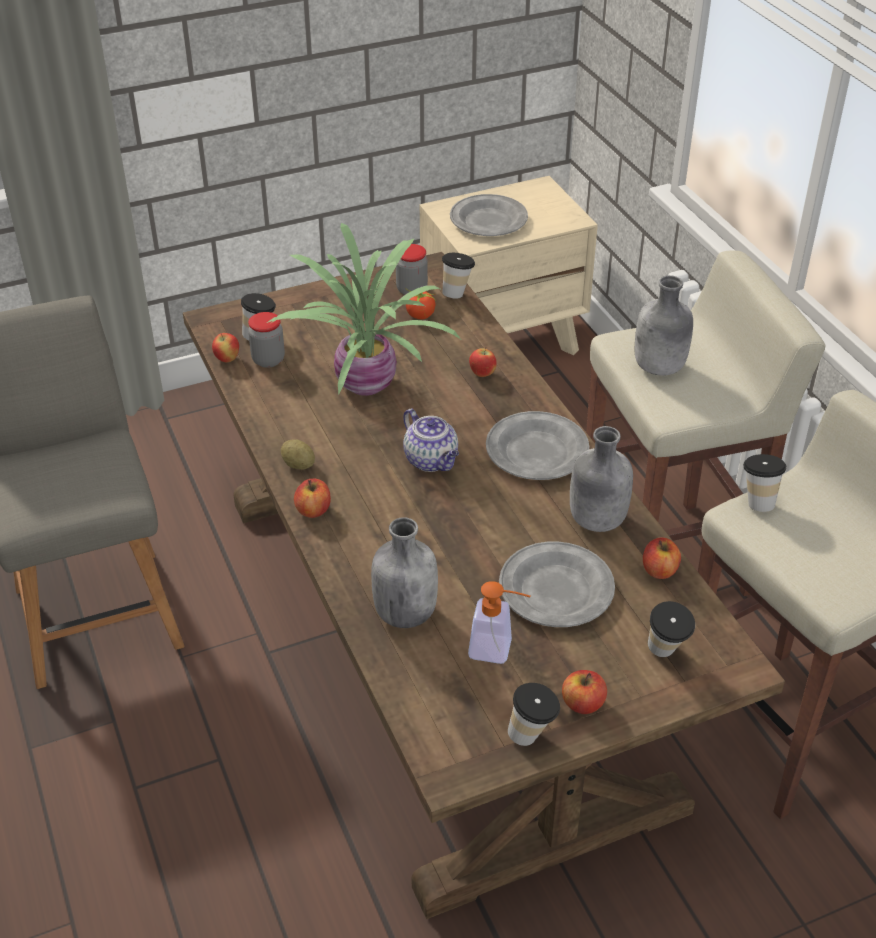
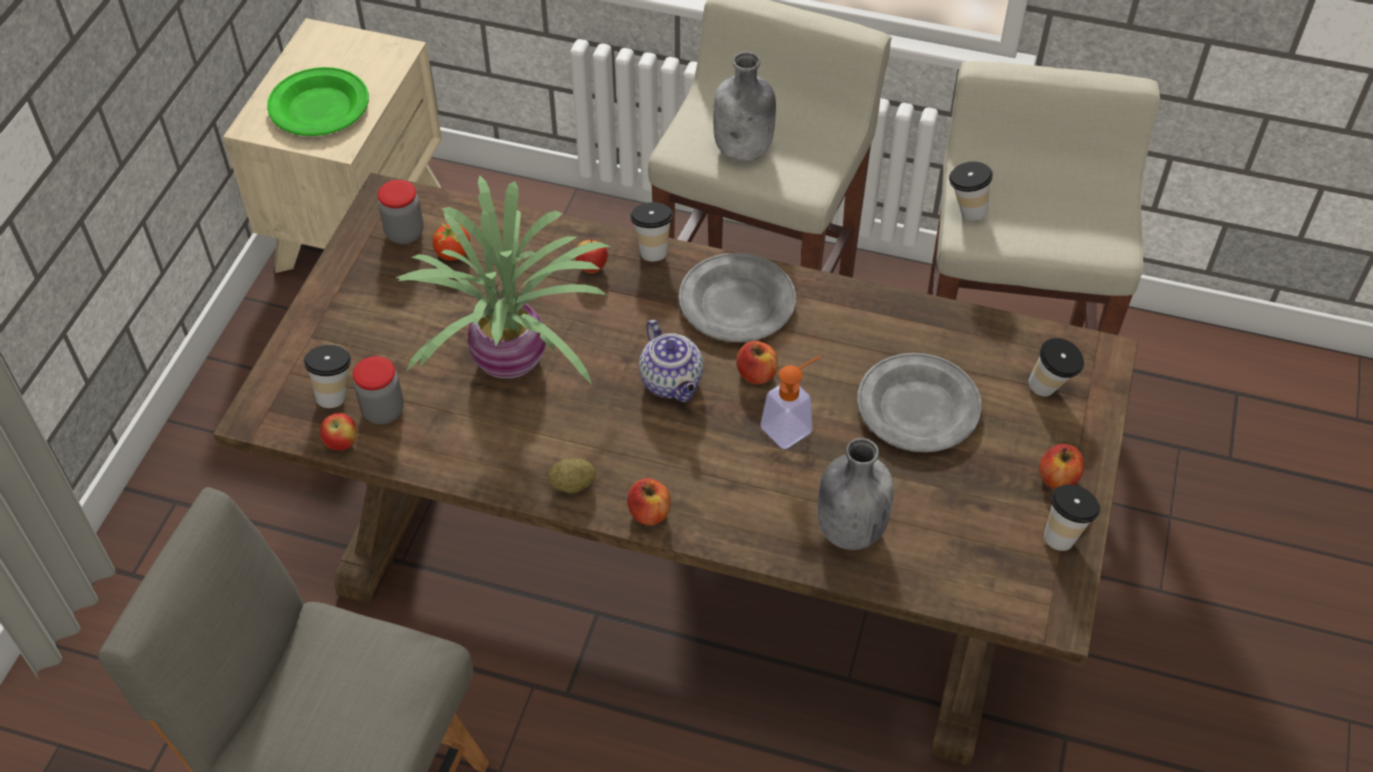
camera: 50 degrees left, 10 degrees up
(432, 461) = (672, 382): teapot -> teapot turned 60 degrees clockwise
(457, 292) = (450, 204): cup -> cup (652, 249)
(489, 220) = (320, 107): grey plate -> green plate
(498, 650) = (951, 493): soap dispenser -> soap dispenser (792, 426)
(596, 521) = (863, 325): grey bottle -> none
(659, 570) = (958, 327): apple -> apple (756, 374)

